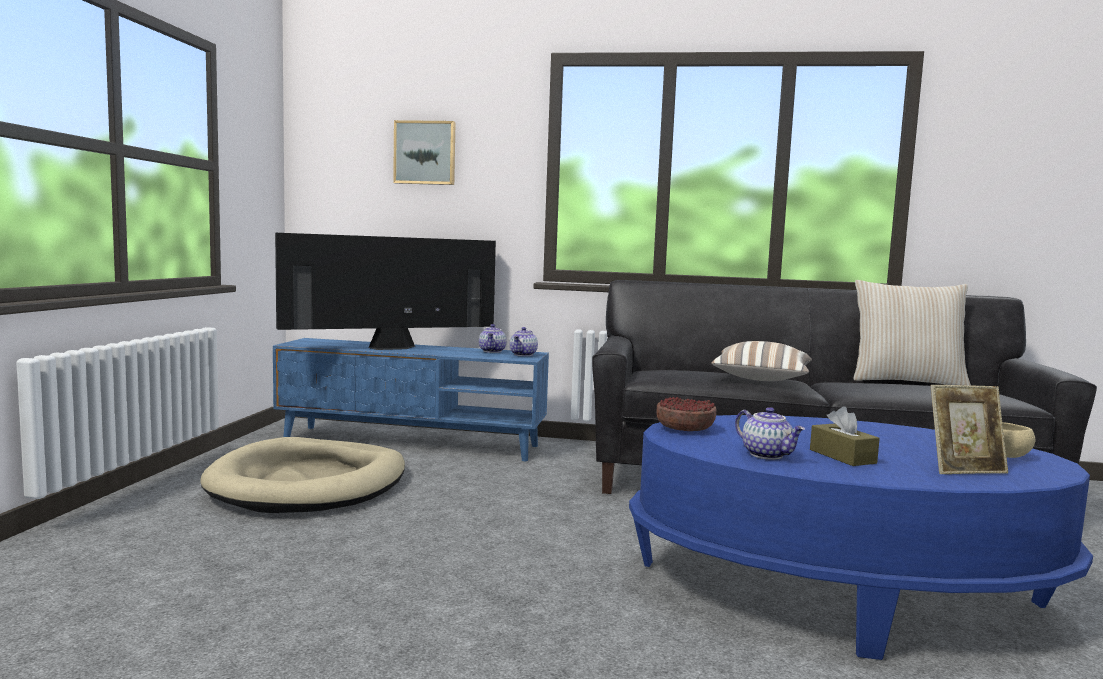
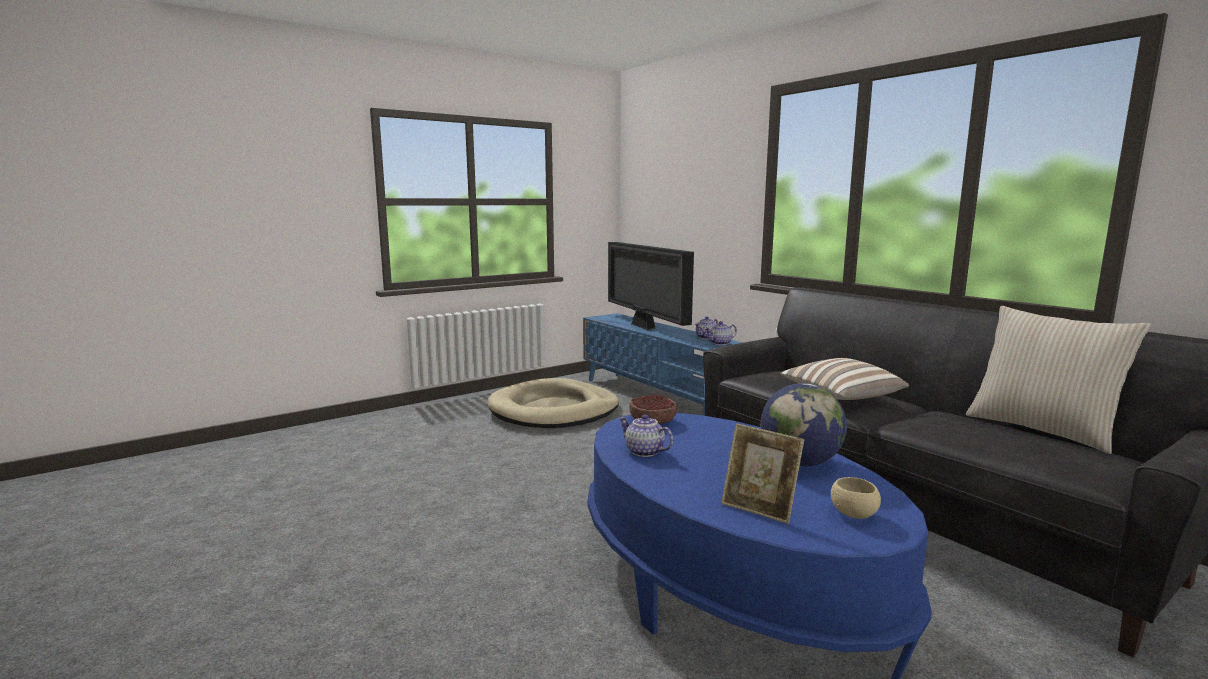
camera: 45 degrees right, 5 degrees up
(390, 348) = (644, 327): television -> television turned 135 degrees counterclockwise
(425, 153) = (690, 178): picture -> none
(767, 455) = (643, 452): teapot -> teapot turned 120 degrees clockwise
(842, 456) = (695, 469): brown tissue box -> none
(875, 433) = (800, 462): none -> globe

